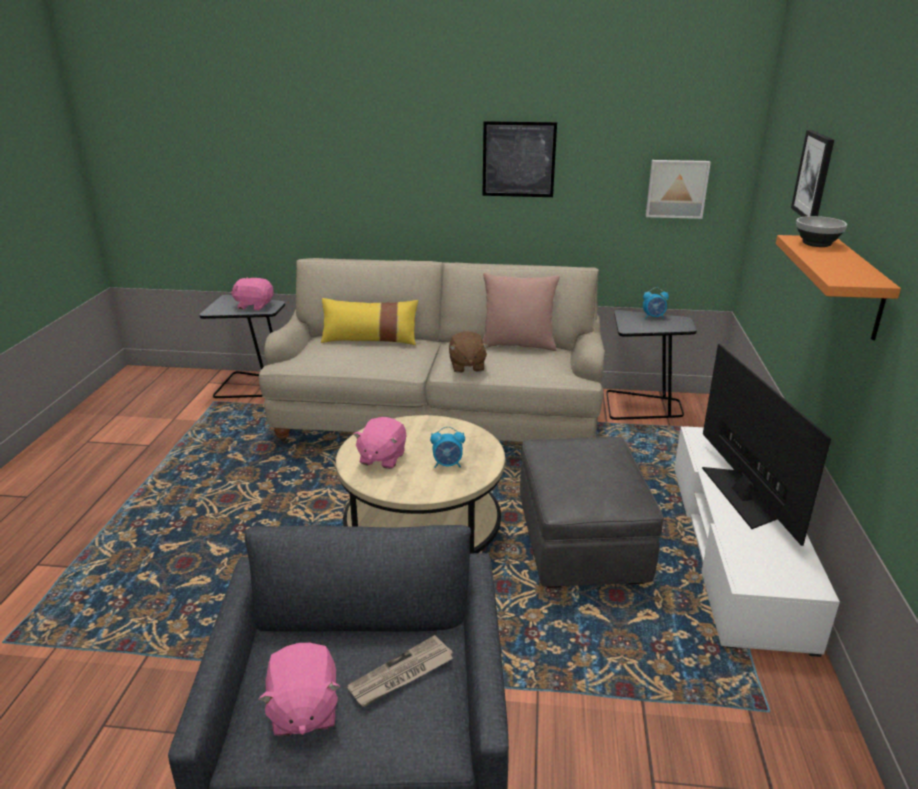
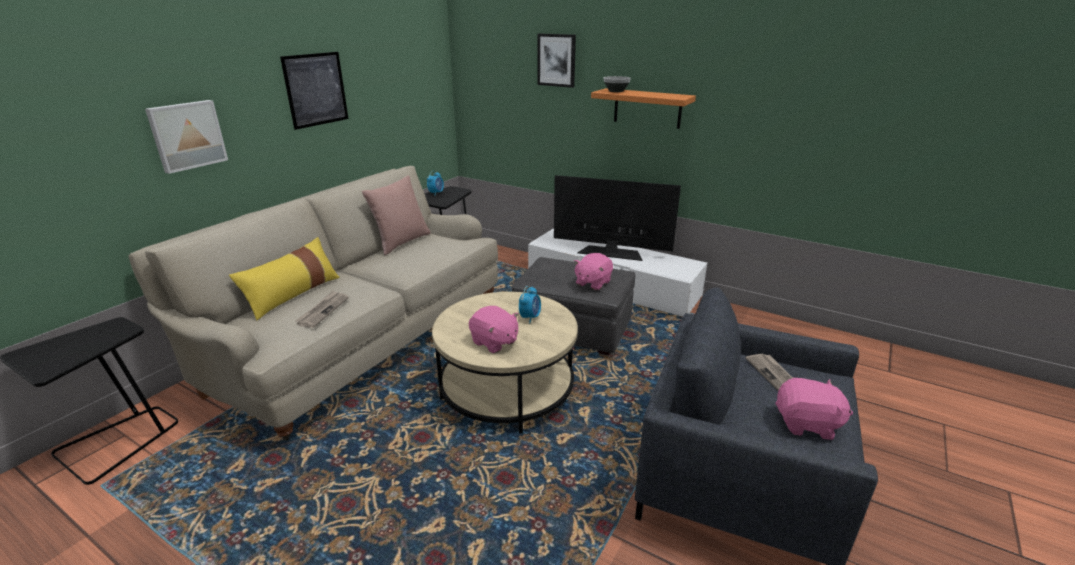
camera: 65 degrees left, 0 degrees up
(254, 305) = (92, 337): pink plush toy -> pink plush toy (592, 283)
(350, 358) = (323, 310): none -> newspaper
(466, 366) = (411, 267): brown plush toy -> none
(676, 188) = (418, 95): picture -> picture (187, 135)

